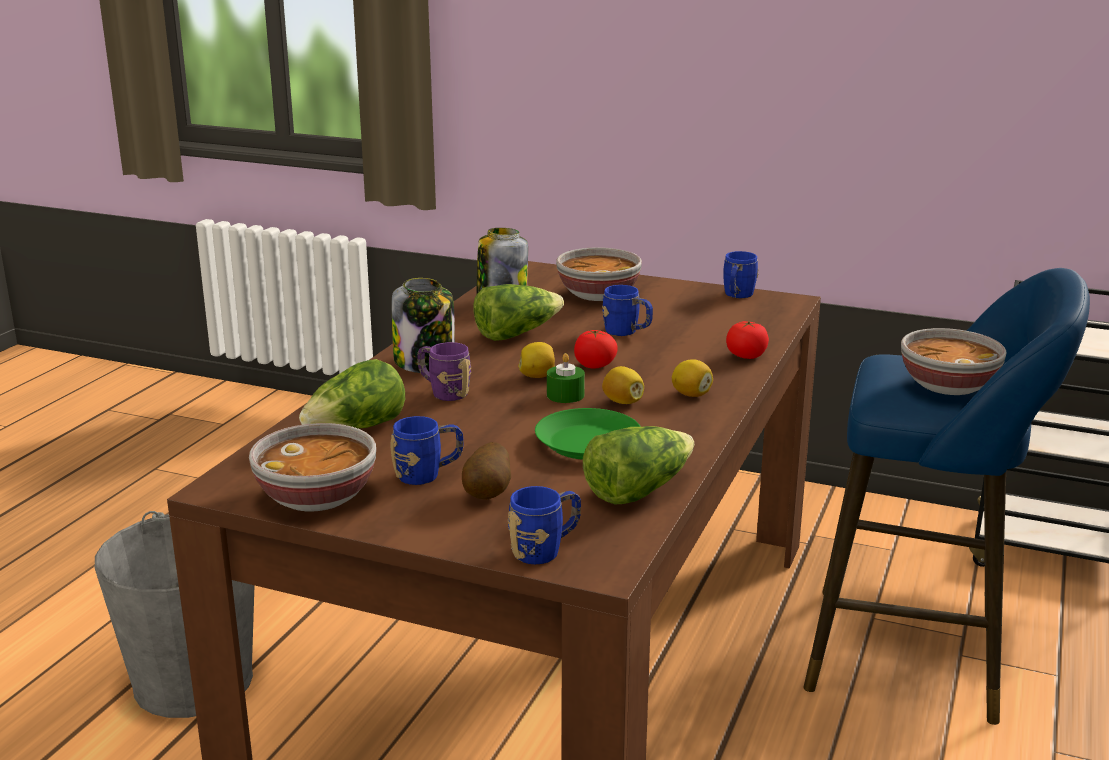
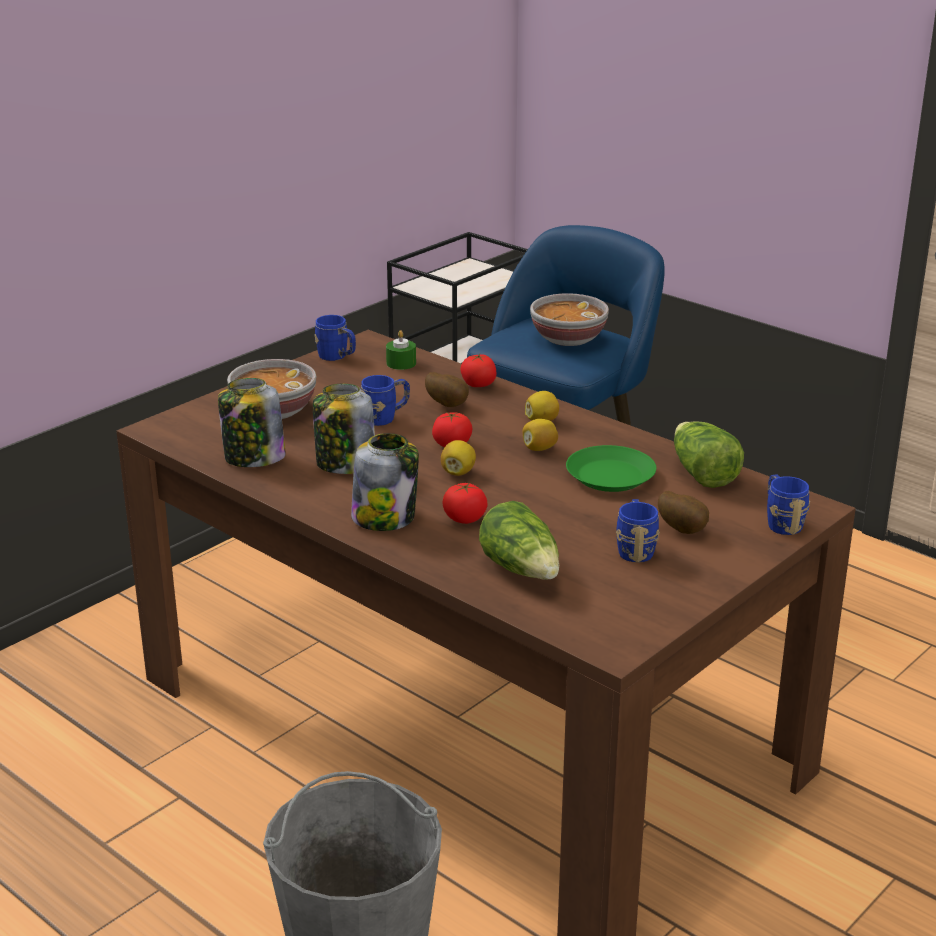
camera: 70 degrees left, 5 degrees up
(318, 497) = (654, 602): bowl -> none
(443, 392) = (464, 519): purple mug -> tomato
(516, 334) = (345, 464): lettuce -> jar
(565, 395) = (509, 468): green candle -> green candle (401, 363)
(684, 351) = (448, 404): none -> potato

